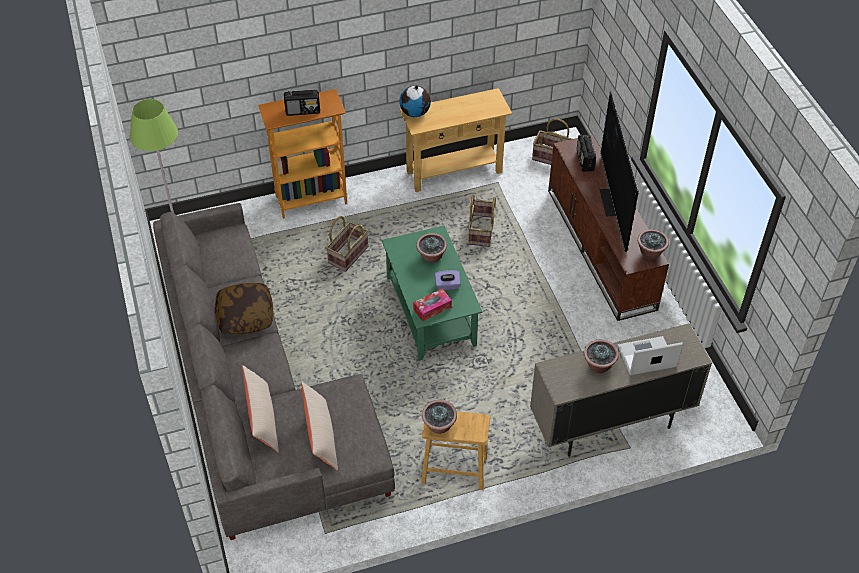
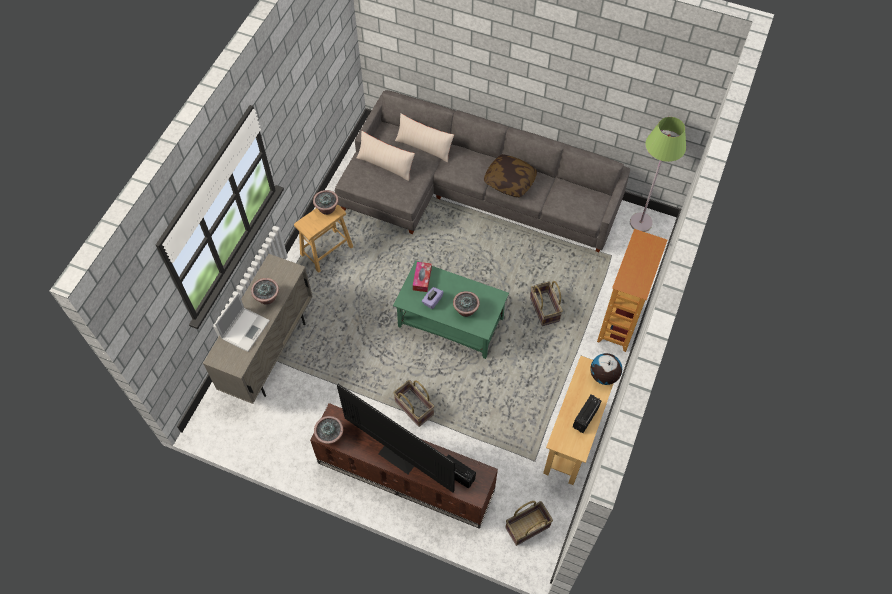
camera: 130 degrees right, 10 degrees up
(303, 111) = (636, 262): radio -> radio (585, 418)
(481, 231) = (493, 408): basket -> basket (413, 408)

